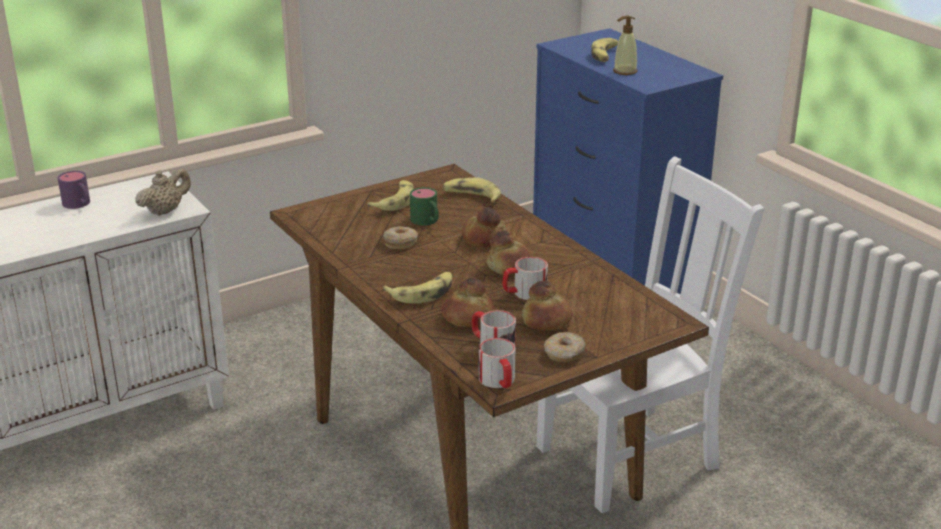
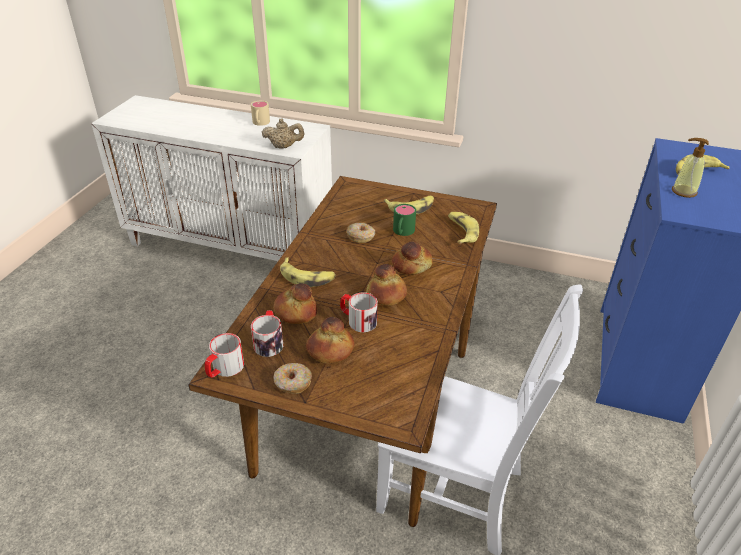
camera: 50 degrees right, 10 degrees up
(79, 204) = (260, 123): purple mug -> beige mug

